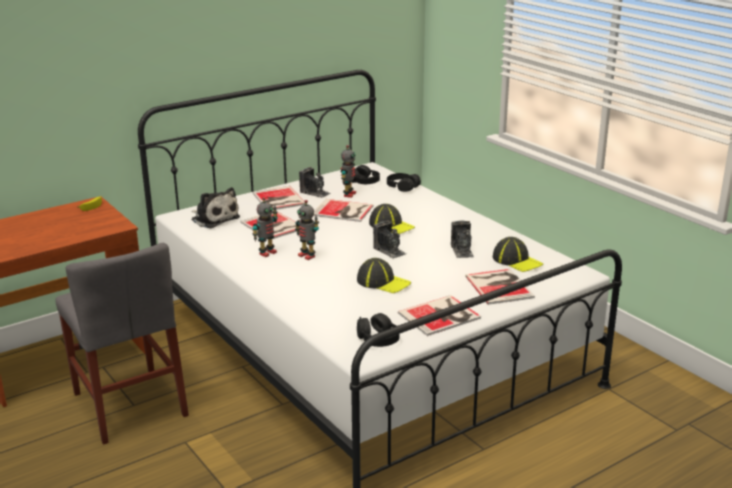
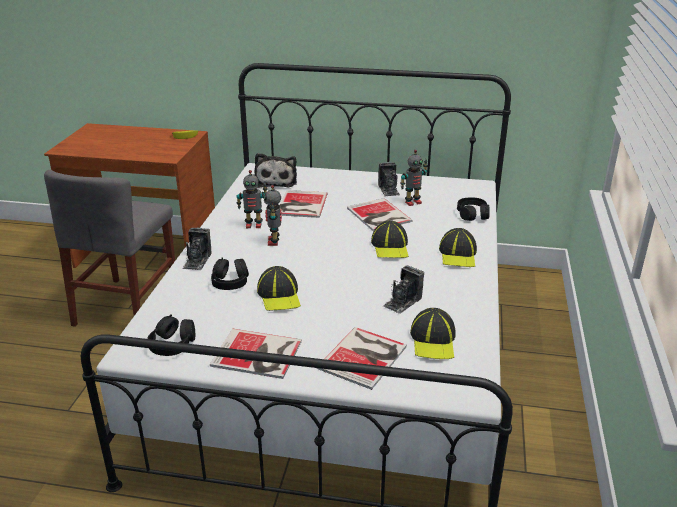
camera: 45 degrees right, 5 degrees up
(278, 199) = (350, 184): book -> none
(364, 182) = (448, 196): black headphones -> black headphones (230, 282)
(389, 251) = (342, 269): camera -> camera (197, 260)
(440, 213) = (458, 255): none -> cap

